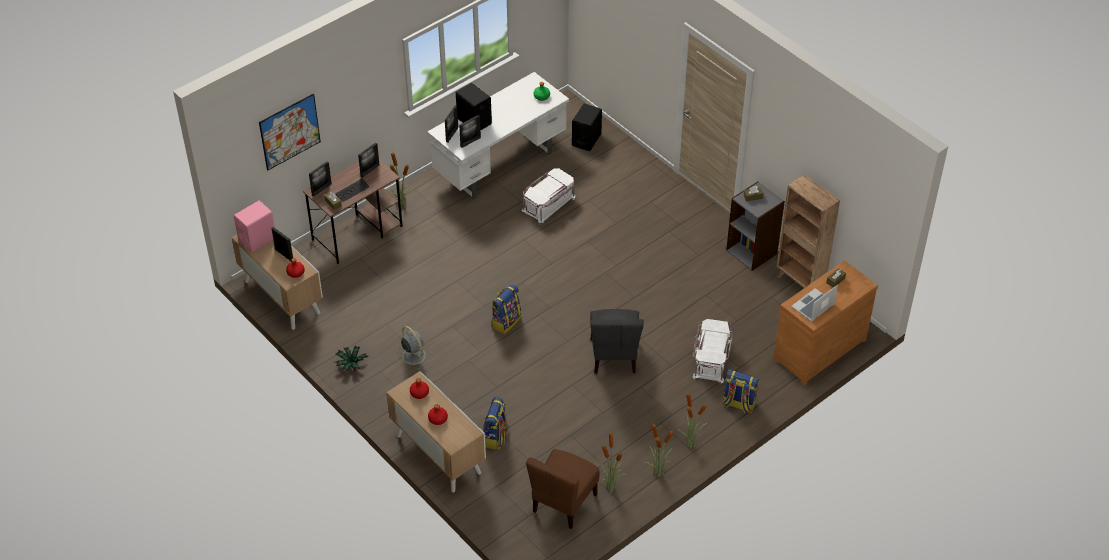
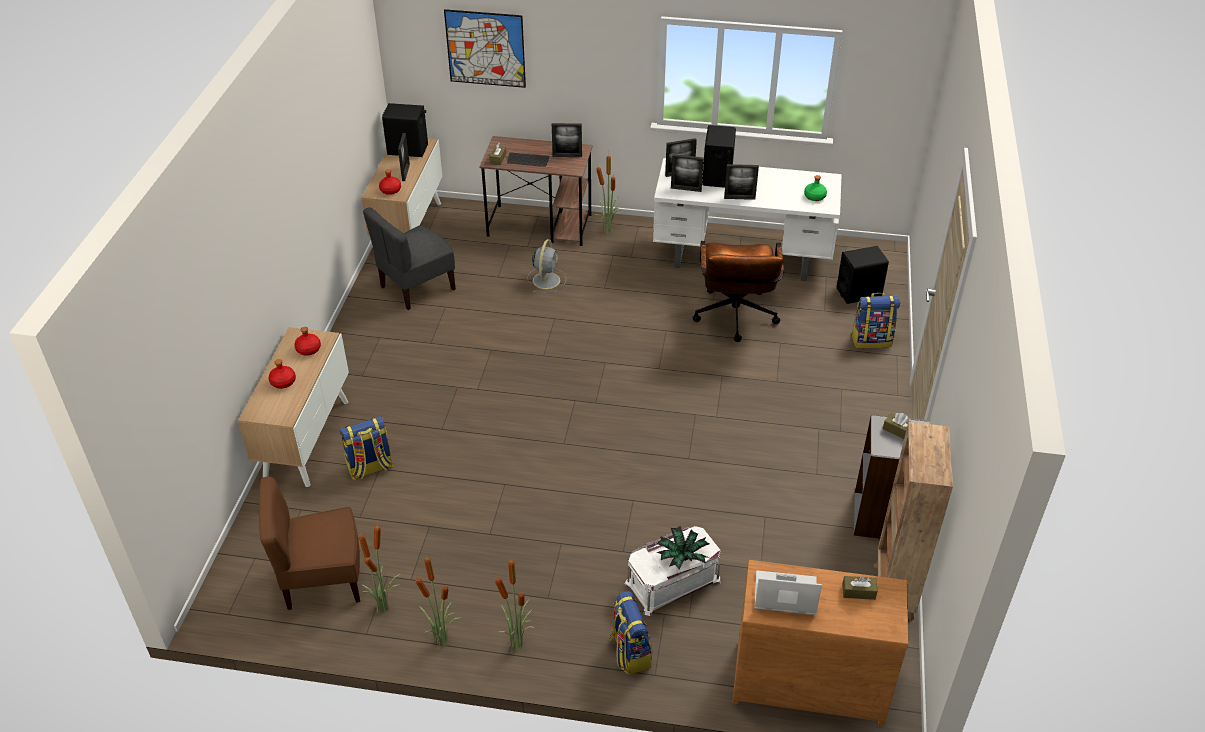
camera: 50 degrees right, 5 degrees down
(257, 239) = (408, 149): pink speaker -> black speaker
(321, 189) = (507, 144): picture frame -> picture frame (739, 198)
(351, 364) = (369, 314): potted plant -> potted plant (682, 557)
(413, 355) = (423, 346): grey fan -> grey fan (546, 279)
(505, 321) = (538, 382): backpack -> backpack (871, 340)
(549, 205) = (735, 319): white storage box -> brown office chair
(614, 356) = (582, 493): grey chair -> grey chair (417, 288)

